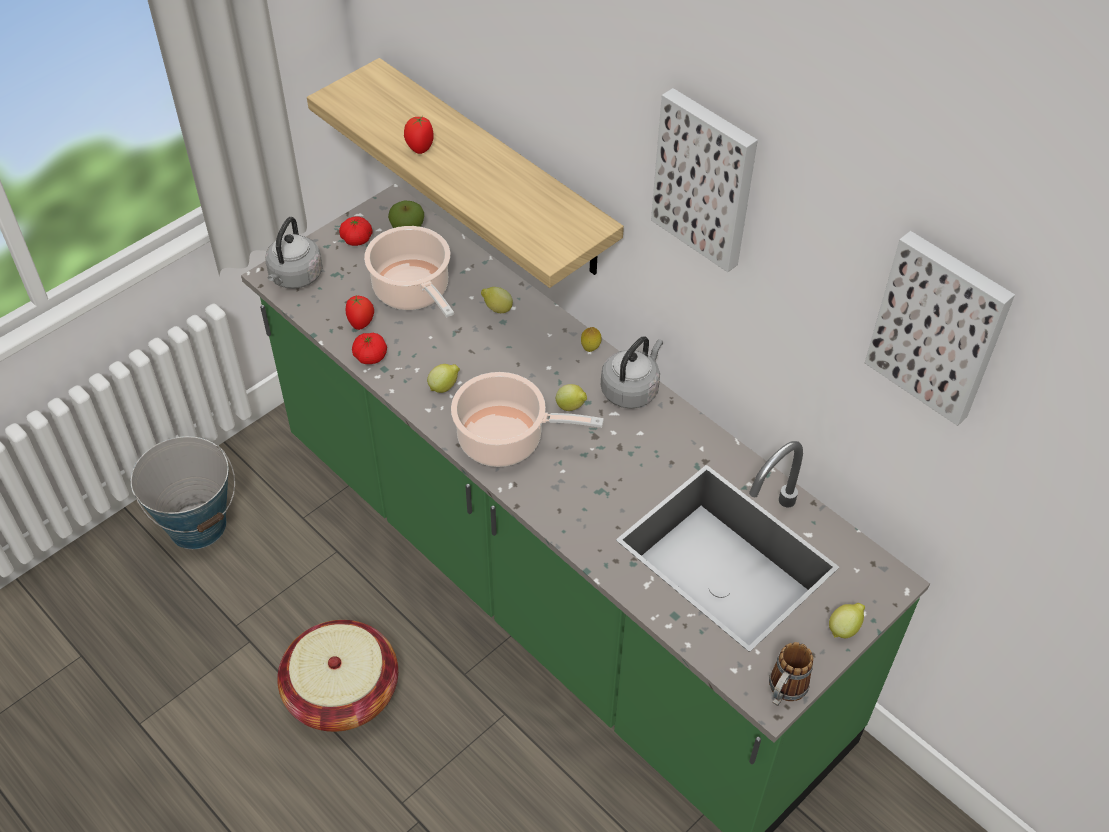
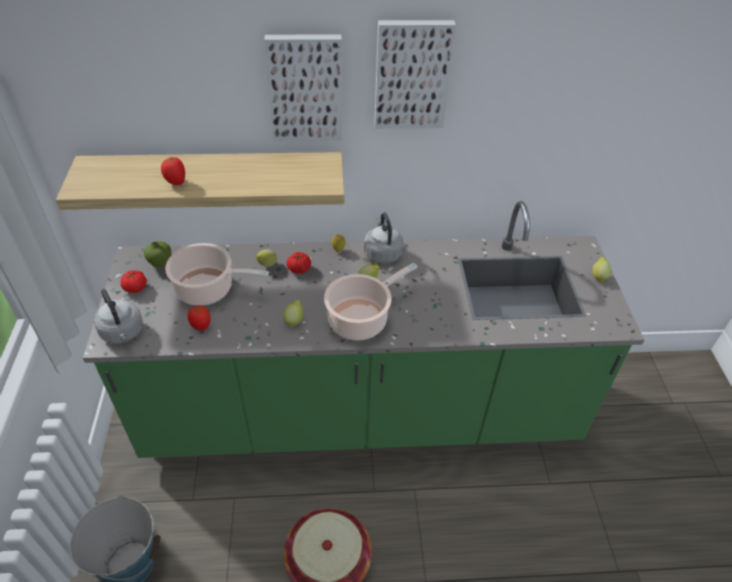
camera: 50 degrees left, 5 degrees down
(370, 357) = (231, 337): tomato -> tomato (299, 269)
(784, 691) = (619, 319): mug -> none
(940, 326) = (596, 71): picture -> picture (305, 87)

